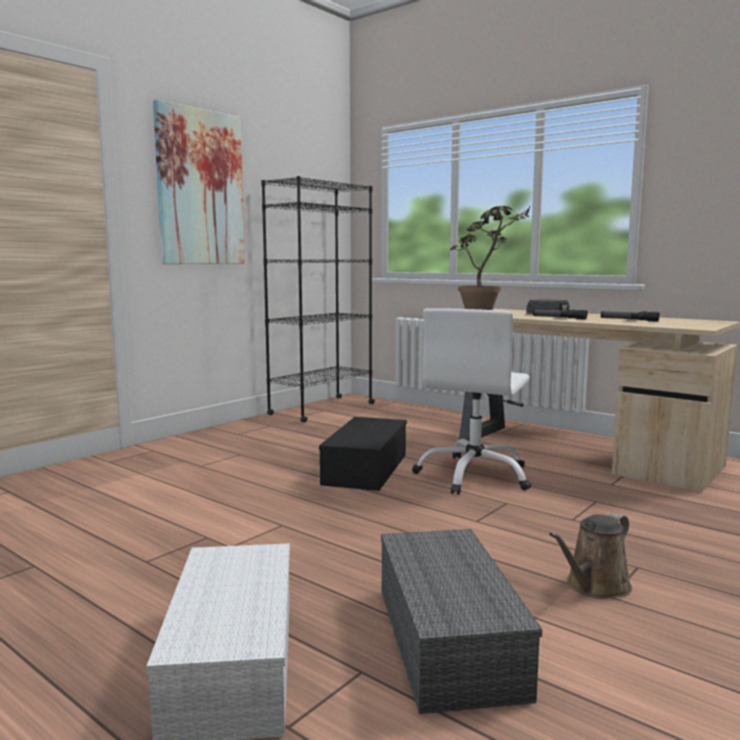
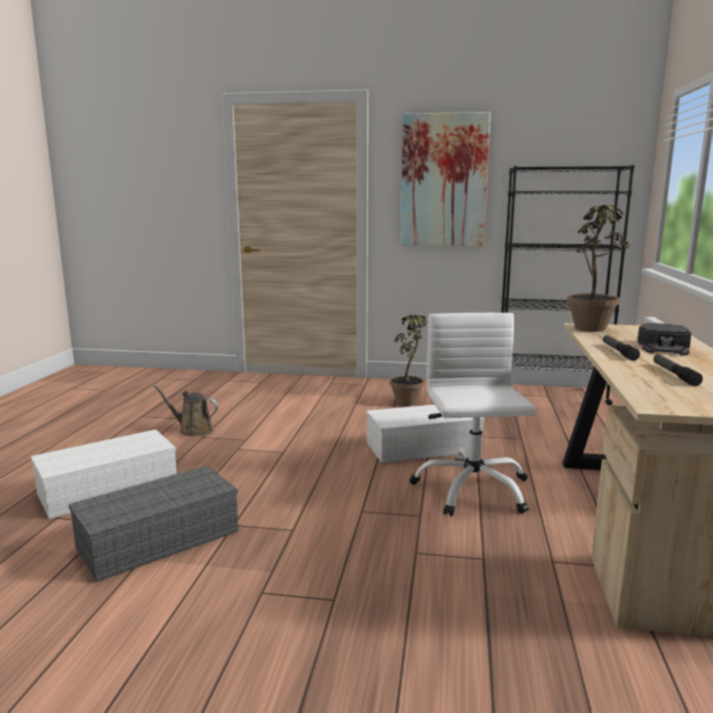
camera: 60 degrees right, 5 degrees up
(238, 446) = (409, 399): none -> potted plant
(365, 468) = (424, 446): black storage box -> white storage box
(474, 475) = (471, 489): white office chair -> white office chair turned 90 degrees clockwise
(594, 587) = (275, 582): brown watering can -> brown watering can (193, 430)

